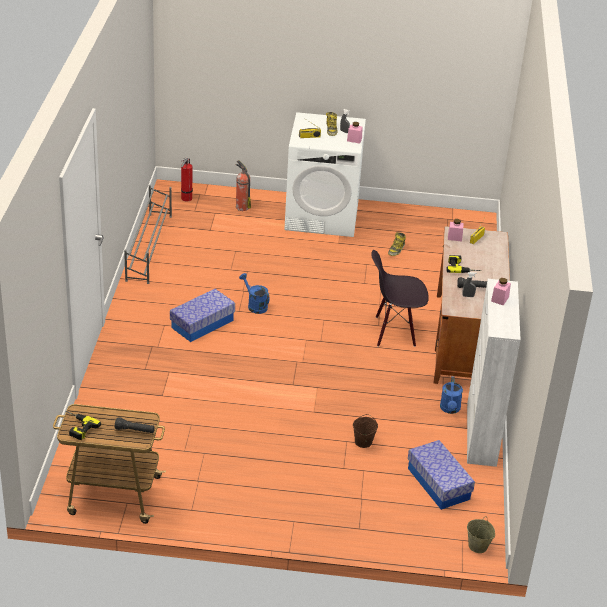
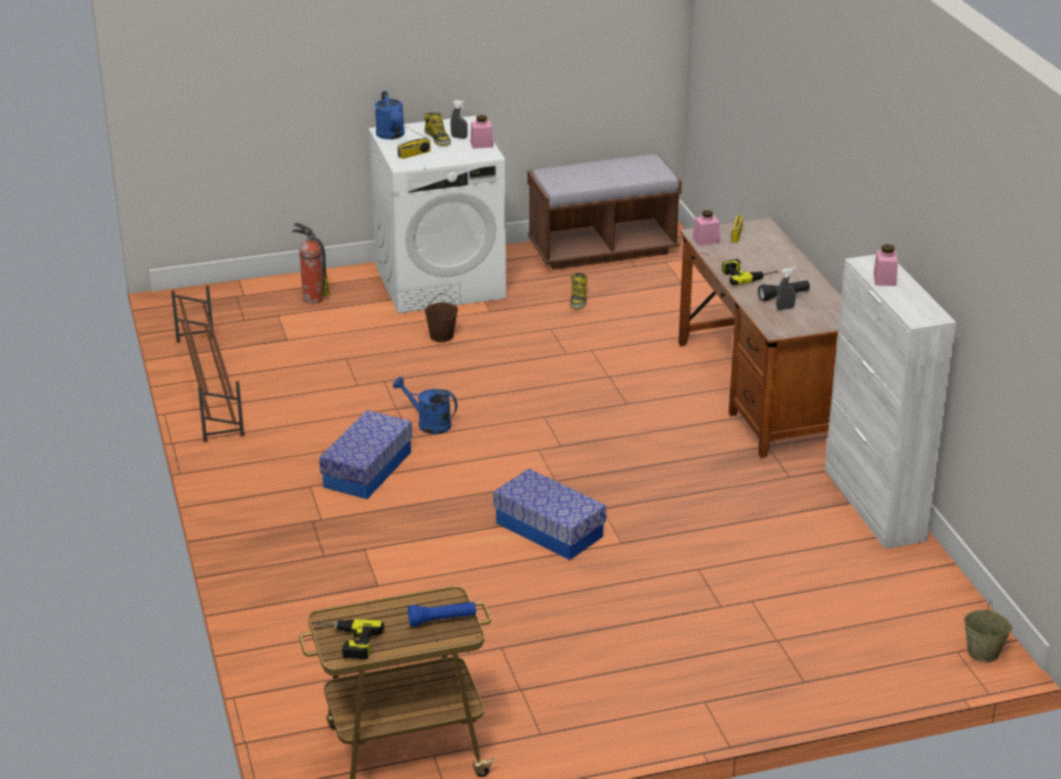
camera: 20 degrees left, 5 degrees down
(135, 430) = (442, 620): black flashlight -> blue flashlight
(149, 247) = (209, 386): grey shoe rack -> brown shoe rack
(186, 199) = (219, 307): fire extinguisher -> none
(363, 442) = (722, 563): brown bucket -> brown bucket (441, 336)
(394, 332) = (656, 406): black chair -> none
(434, 219) = (602, 249): none -> brown bench
(438, 484) = (867, 587): storage box -> storage box (549, 529)
(450, 409) = (808, 485): blue watering can -> blue watering can (391, 136)

